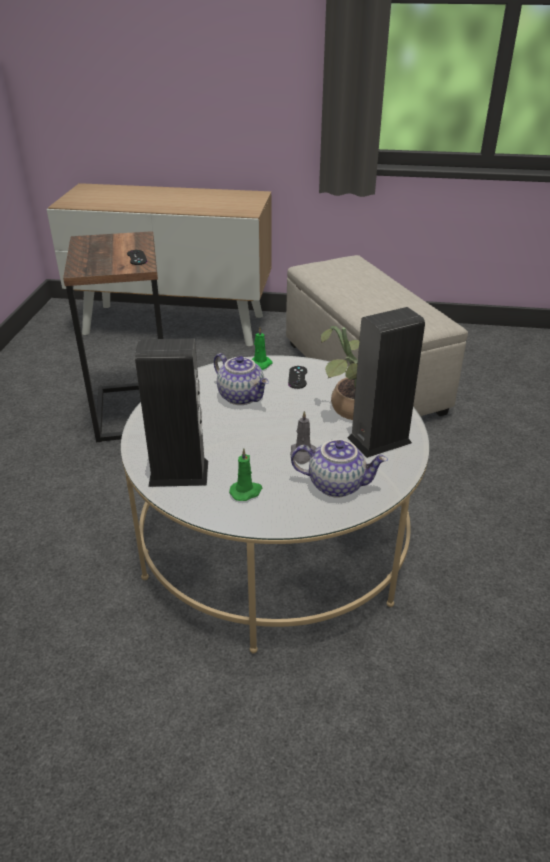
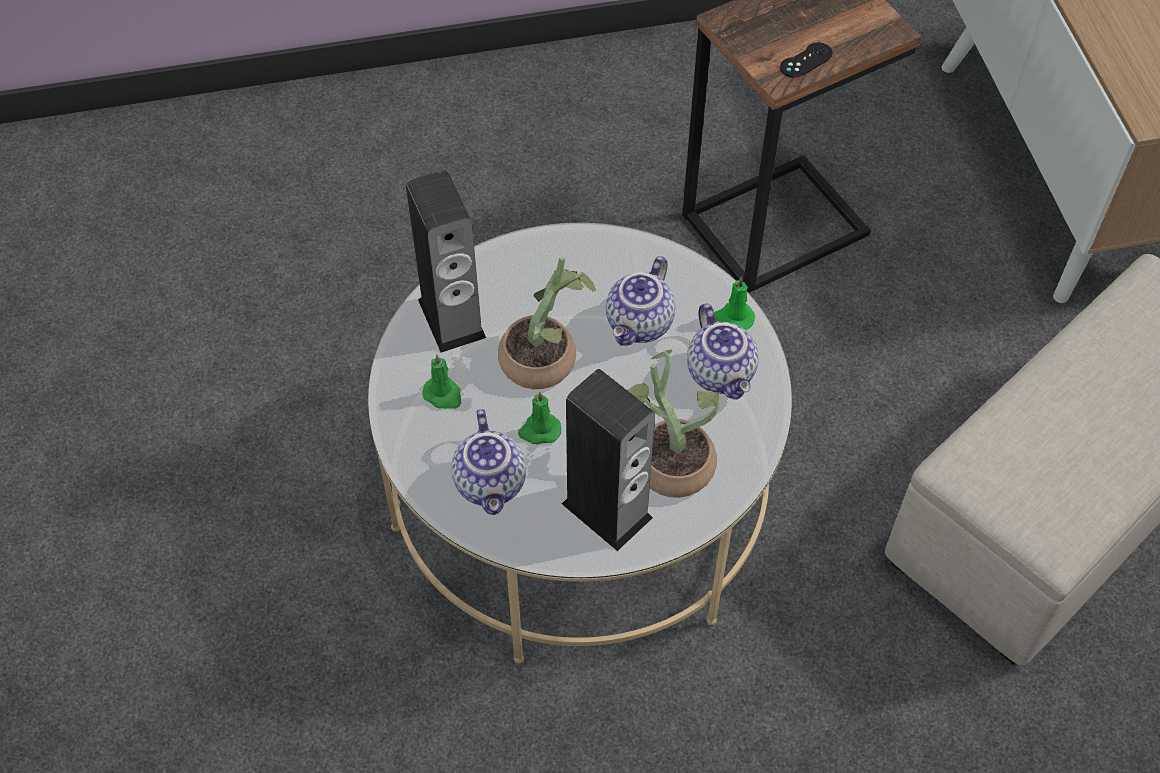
camera: 70 degrees right, 20 degrees up
(243, 438) = (546, 357): none -> potted plant
(297, 377) = (722, 373): black game controller -> teapot
(302, 454) = (539, 431): grey candle -> green candle

